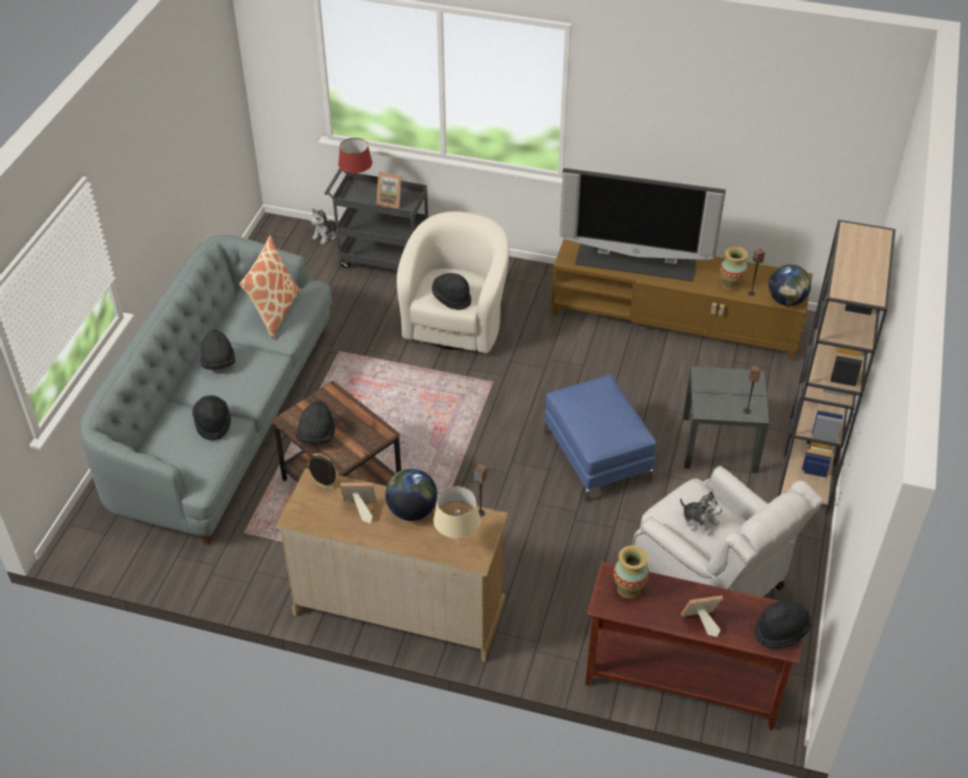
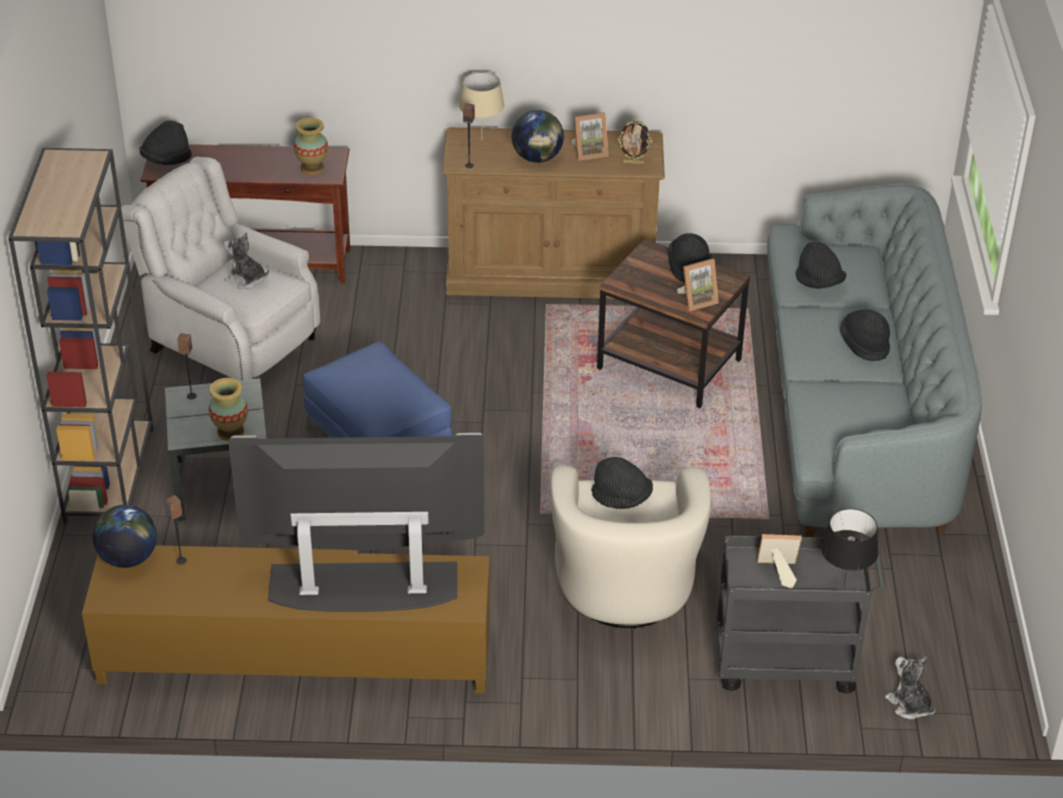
camera: 165 degrees right, 5 degrees down
(274, 312) = (843, 416): pillow -> none
(326, 235) = (909, 705): plush toy -> plush toy turned 60 degrees counterclockwise
(357, 188) = (843, 586): red table lamp -> black table lamp
(700, 623) = (242, 155): picture frame -> picture frame (697, 300)
(731, 284) = (212, 570): vase -> vase (230, 432)

